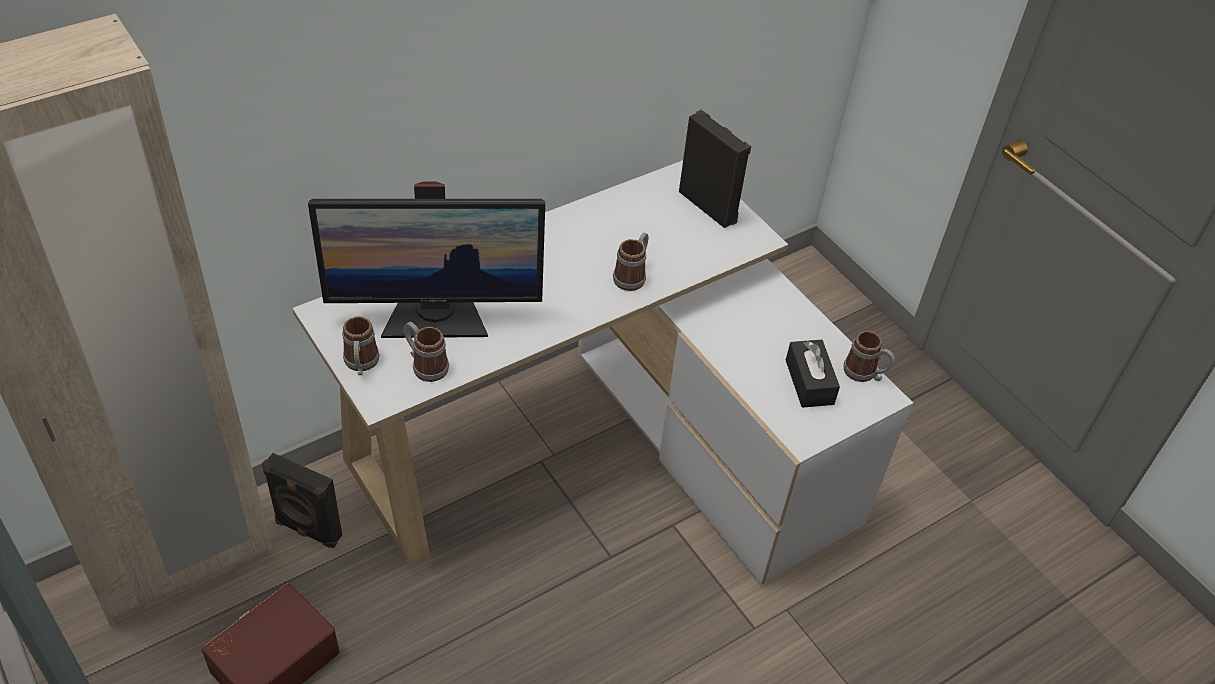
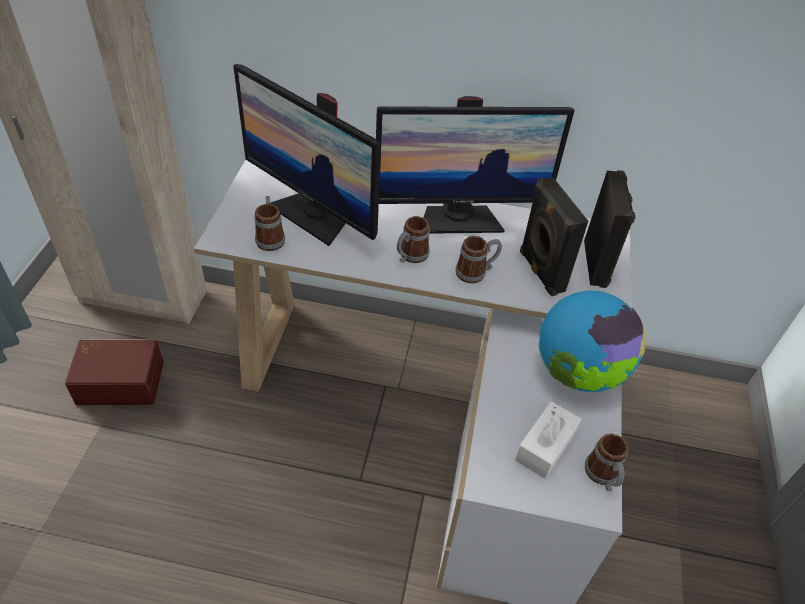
camera: 45 degrees right, 0 degrees up
(307, 530) = (217, 326): black speaker -> black speaker (540, 271)
(361, 364) = (236, 212): mug -> mug (410, 256)
(561, 236) = (458, 218): none -> monitor
(771, 309) = (578, 373): none -> globe
(809, 382) = (545, 447): black tissue box -> white tissue box

